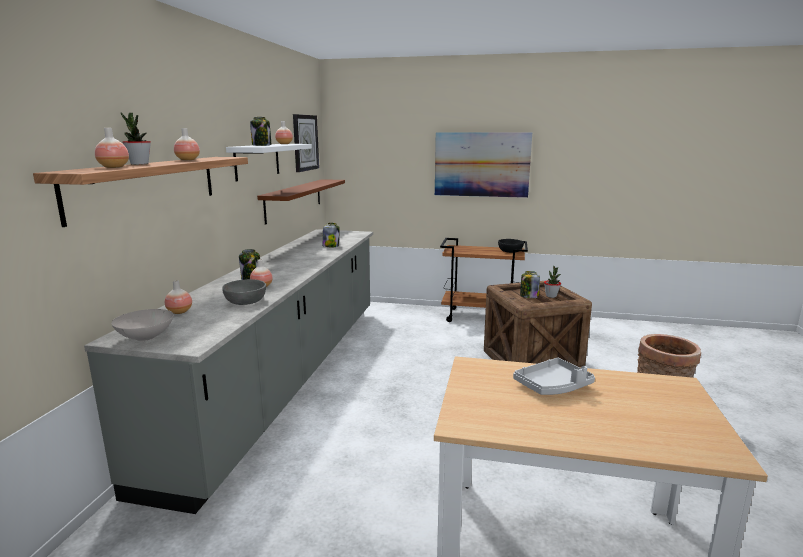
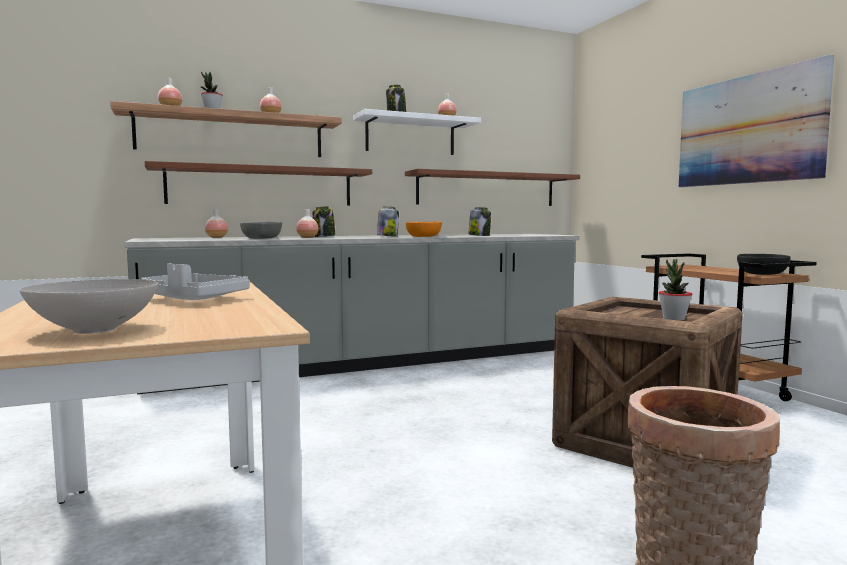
camera: 55 degrees right, 10 degrees down
(147, 337) = (154, 238): white bowl -> white bowl (96, 330)
(176, 239) = (262, 186): none -> brown shelf
(305, 142) = (523, 128): wall clock -> none
(317, 259) = (423, 236): none -> orange bowl
(528, 296) = (634, 314): jar -> jar (387, 236)

